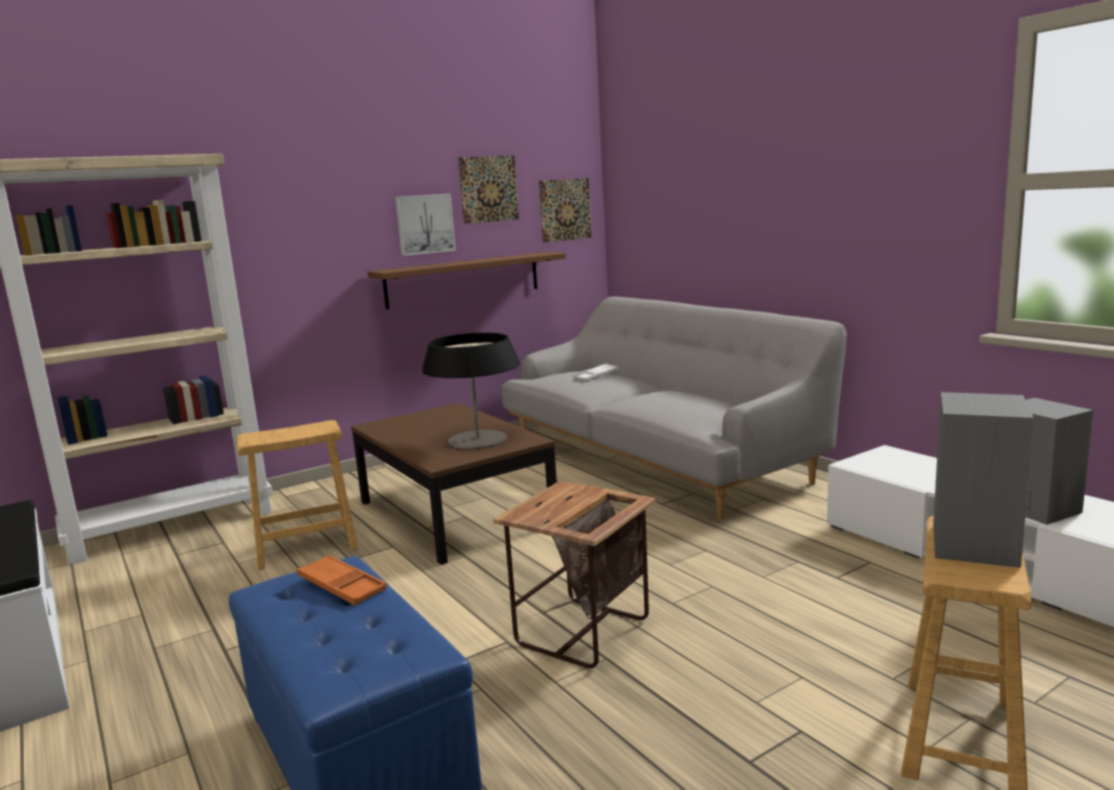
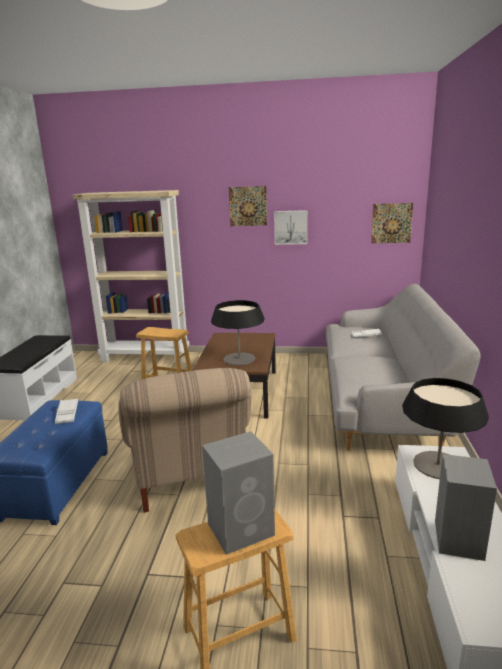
camera: 40 degrees right, 5 degrees up
(342, 586) = (67, 414): orange tray -> white tray
(463, 279) = (312, 261): brown shelf -> none
(489, 189) = (335, 208): picture -> picture (248, 206)
(581, 633) = (189, 477): side table -> beige armchair
(897, 466) = (438, 465): none -> table lamp

